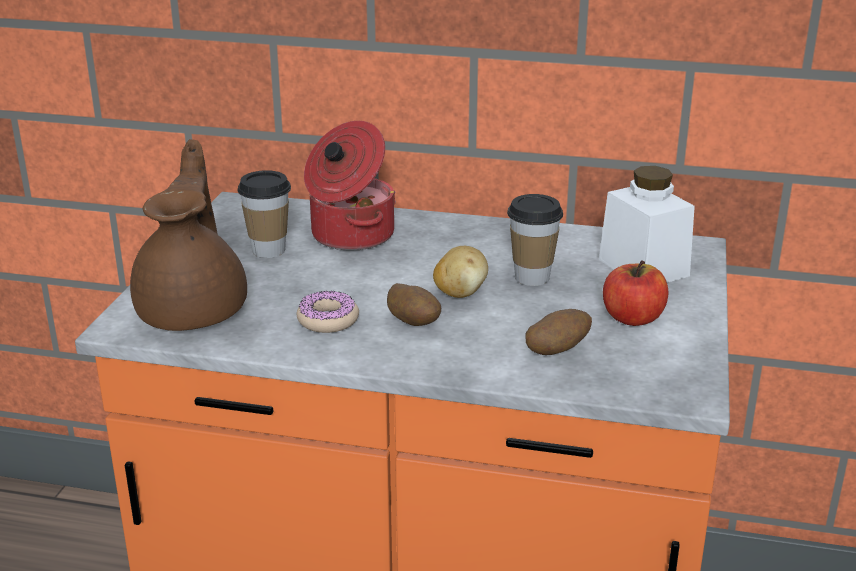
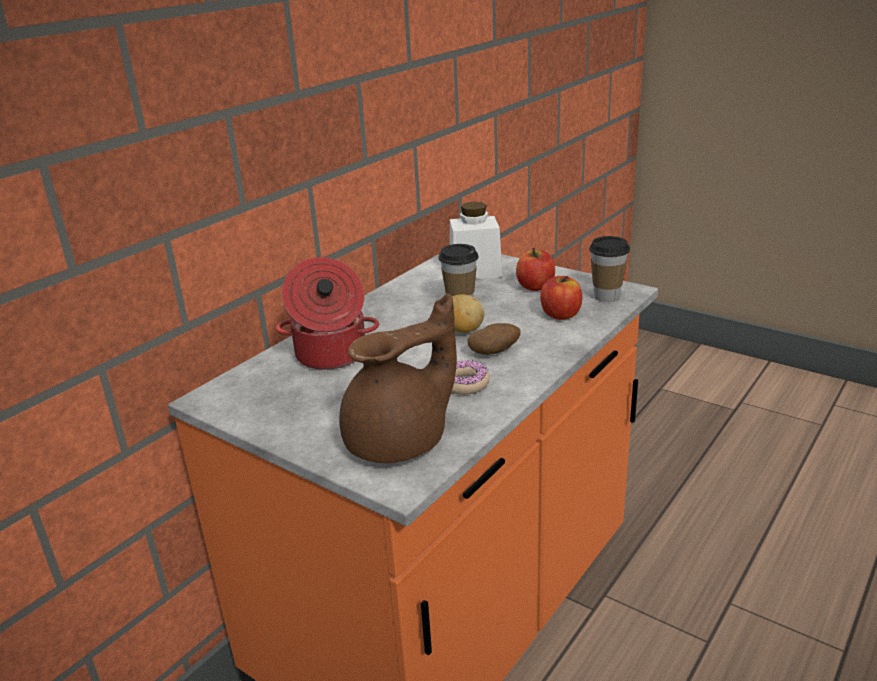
camera: 65 degrees left, 0 degrees up
(195, 309) = (401, 441): brown teapot -> brown teapot turned 120 degrees clockwise
(269, 250) = (322, 394): cup -> cup (606, 296)
(556, 351) = (560, 314): potato -> apple

